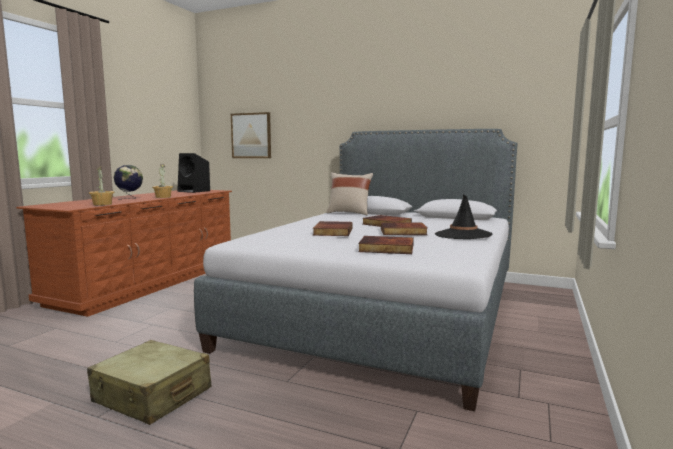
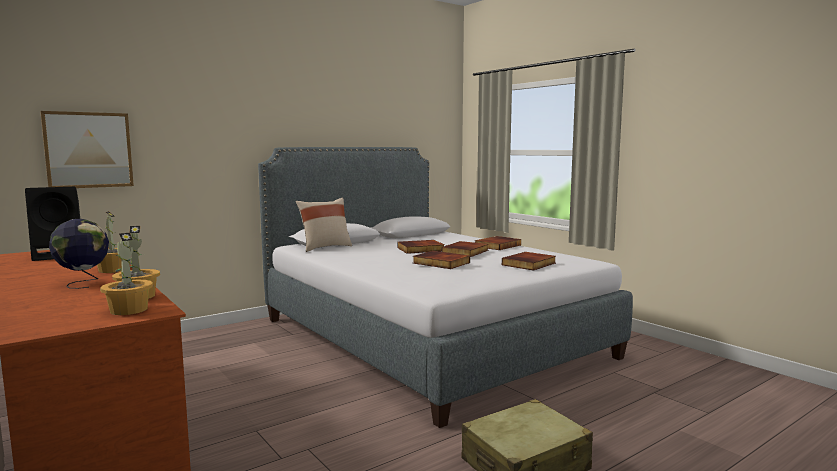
camera: 60 degrees left, 0 degrees up
(74, 206) = (128, 310): none -> potted plant
(463, 235) = (497, 245): black hat -> book

